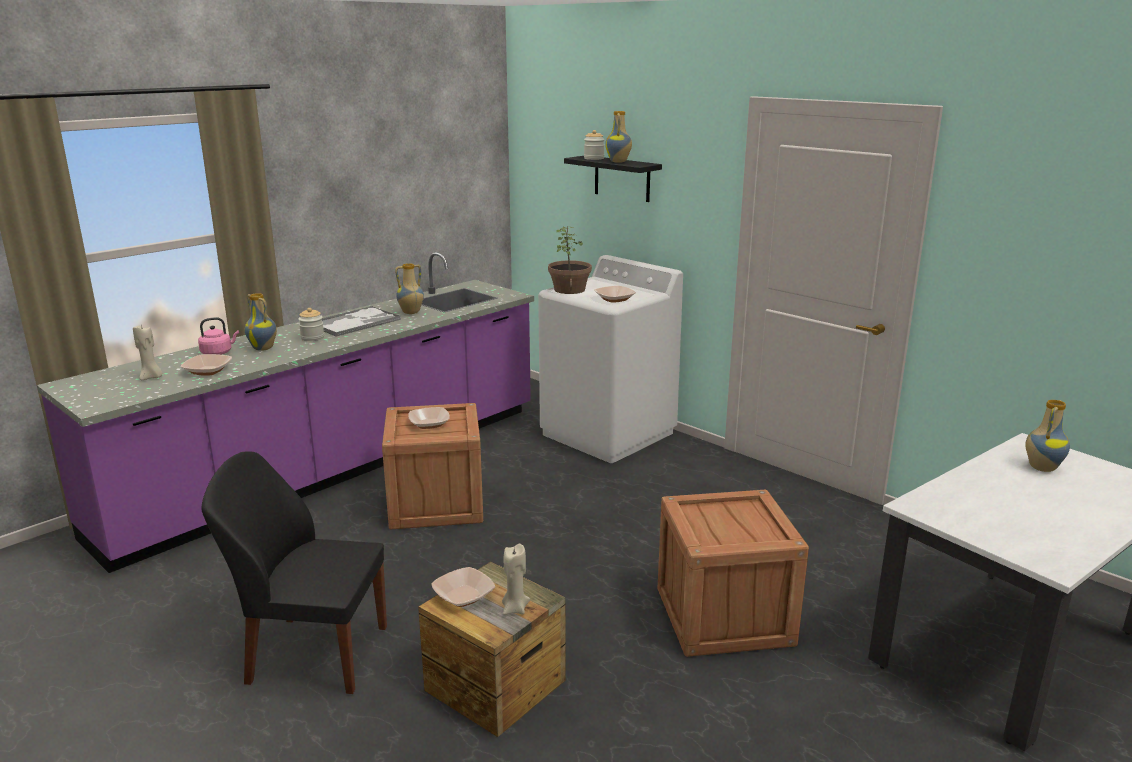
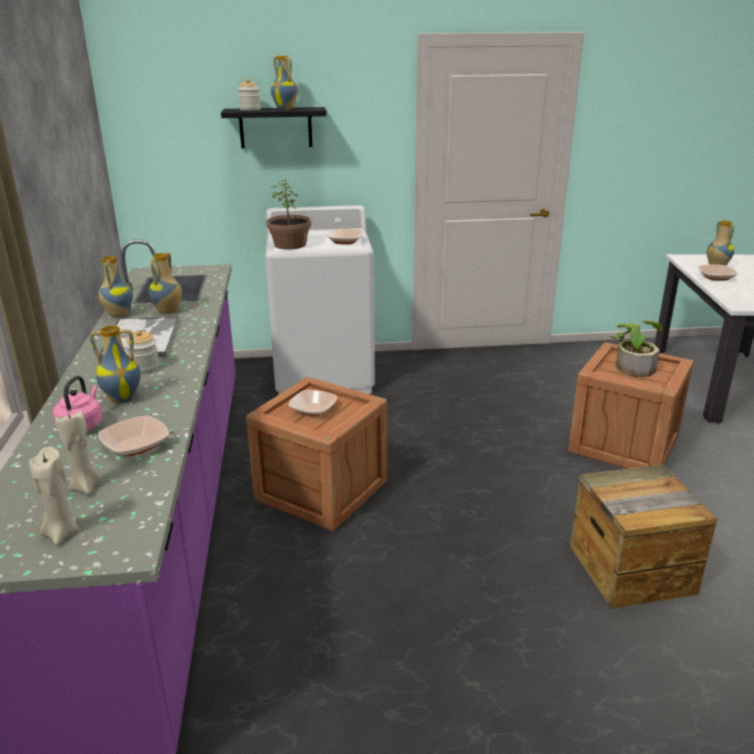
camera: 50 degrees left, 5 degrees up
(314, 654) = (502, 654): black chair -> none
(385, 305) = (118, 314): none -> vase
(463, 596) = (626, 504): bowl -> bowl (715, 277)
(515, 609) = (665, 489): beige candle -> beige candle (61, 533)
(734, 519) = (632, 366): none -> potted plant

